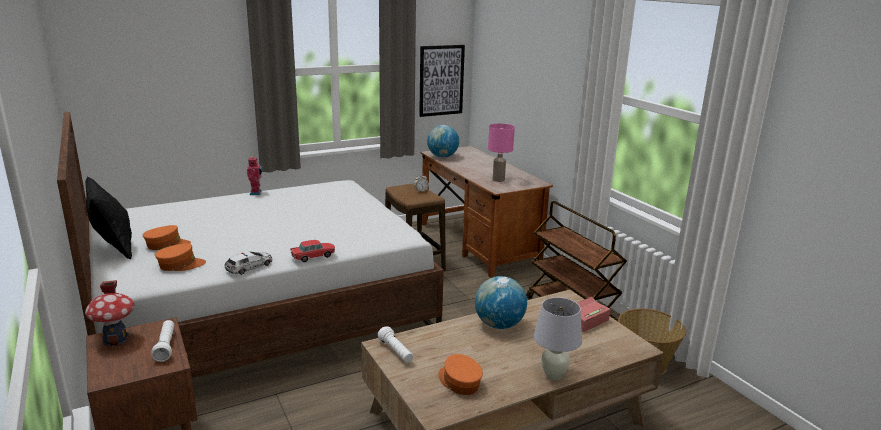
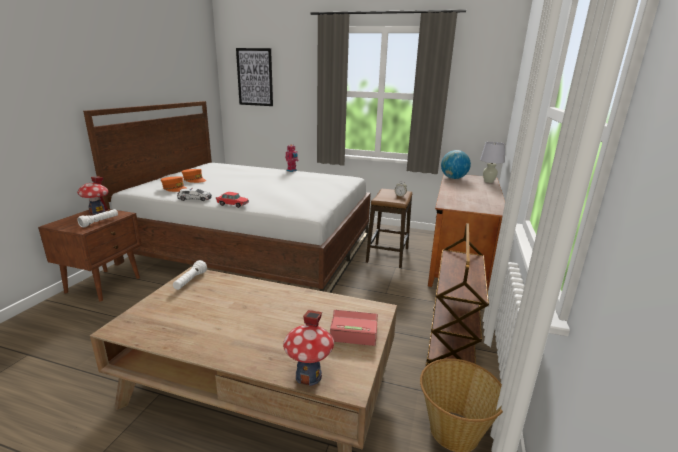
camera: 45 degrees right, 0 degrees up
(114, 248) = (175, 175): black pillow -> none
(441, 80) = (476, 114): picture -> picture (255, 77)
(459, 382) = (173, 318): orange cap -> none
(498, 180) = (462, 200): pink table lamp -> none
(499, 325) = (282, 299): globe -> none
(554, 375) = (232, 356): white table lamp -> white table lamp (488, 181)
(613, 356) = (308, 376): none -> toy house

